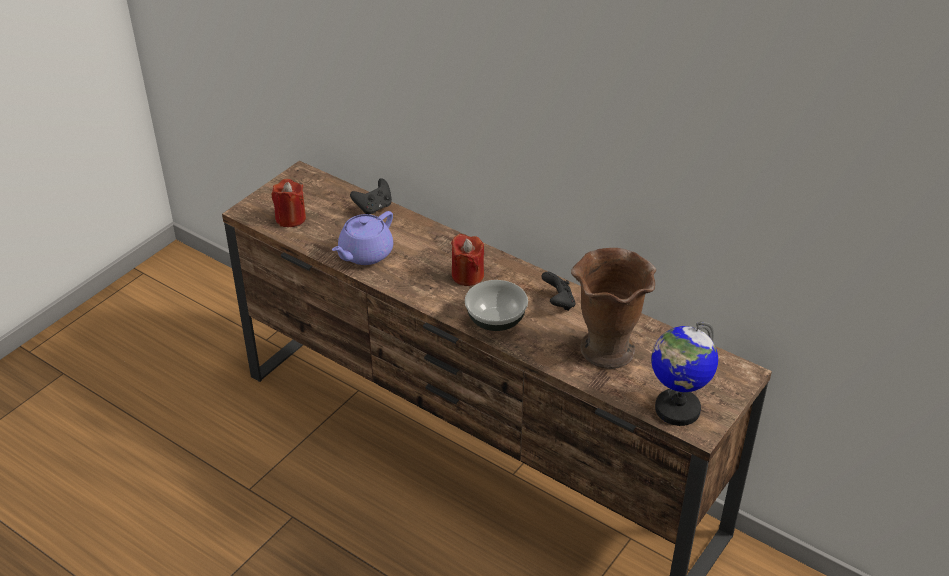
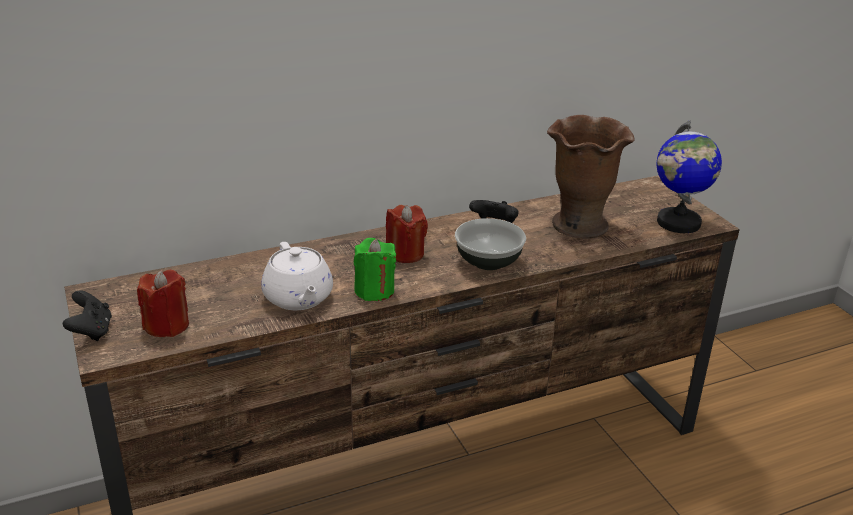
camera: 60 degrees left, 10 degrees down
(365, 254) = (298, 298): purple teapot -> white teapot
(374, 208) = (226, 268): black game controller -> black game controller (91, 331)
(404, 282) = (374, 290): none -> green candle

